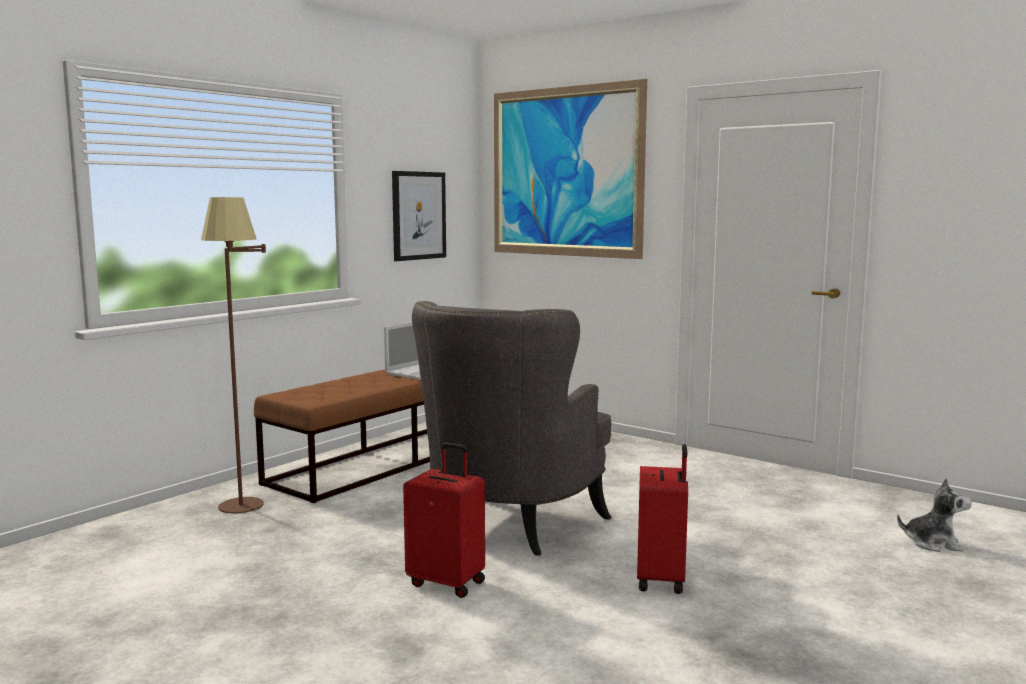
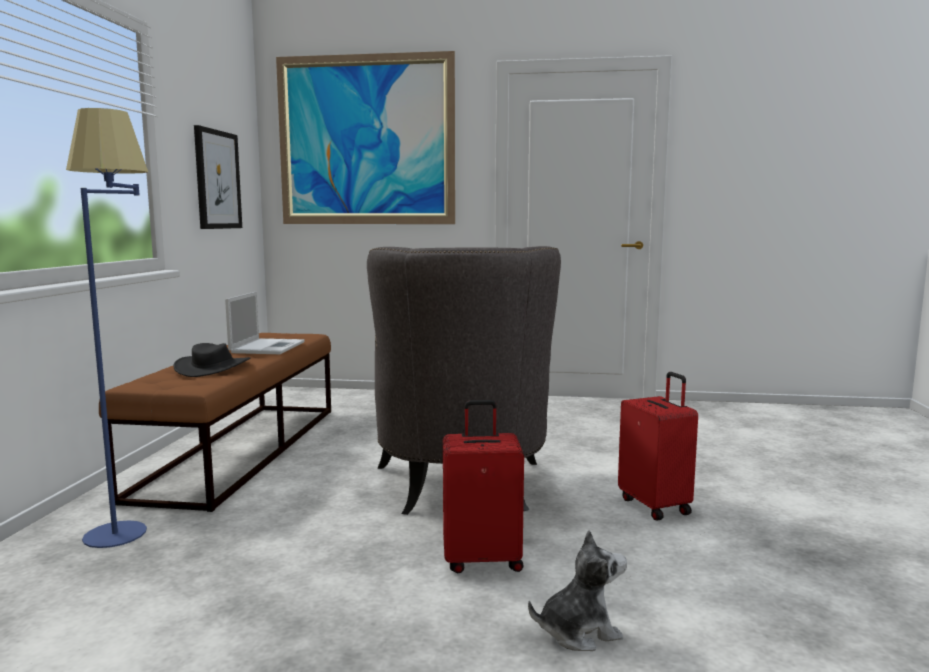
camera: 30 degrees left, 0 degrees up
(244, 512) = (130, 541): brown floor lamp -> blue floor lamp
(351, 386) = (213, 368): none -> black hat
(933, 543) = (776, 435): plush toy -> plush toy (578, 632)

